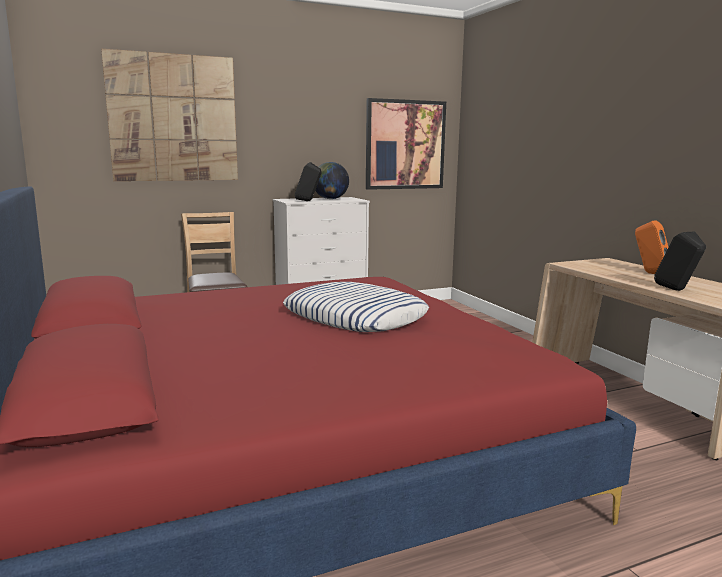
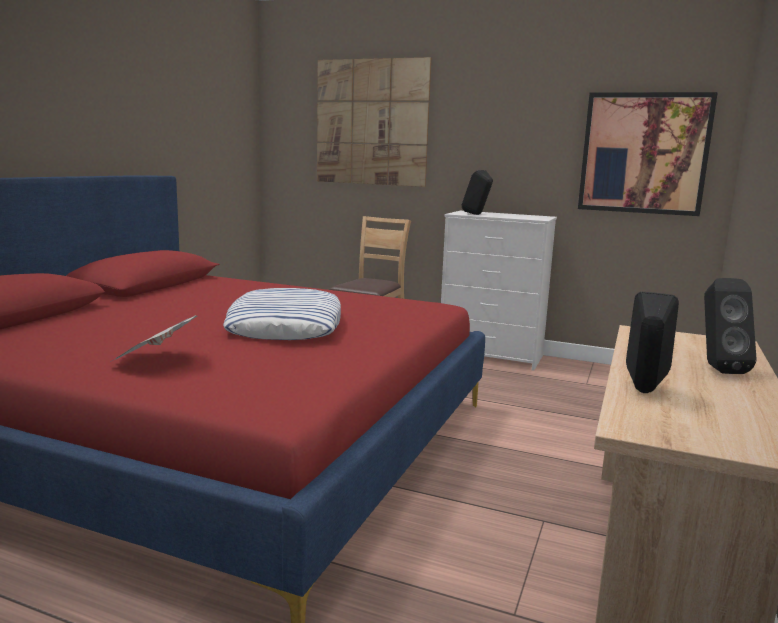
camera: 45 degrees right, 0 degrees up
(330, 199) = (514, 215): globe -> none
(389, 368) = (155, 360): none -> newspaper
(650, 273) = (717, 369): orange speaker -> black speaker

